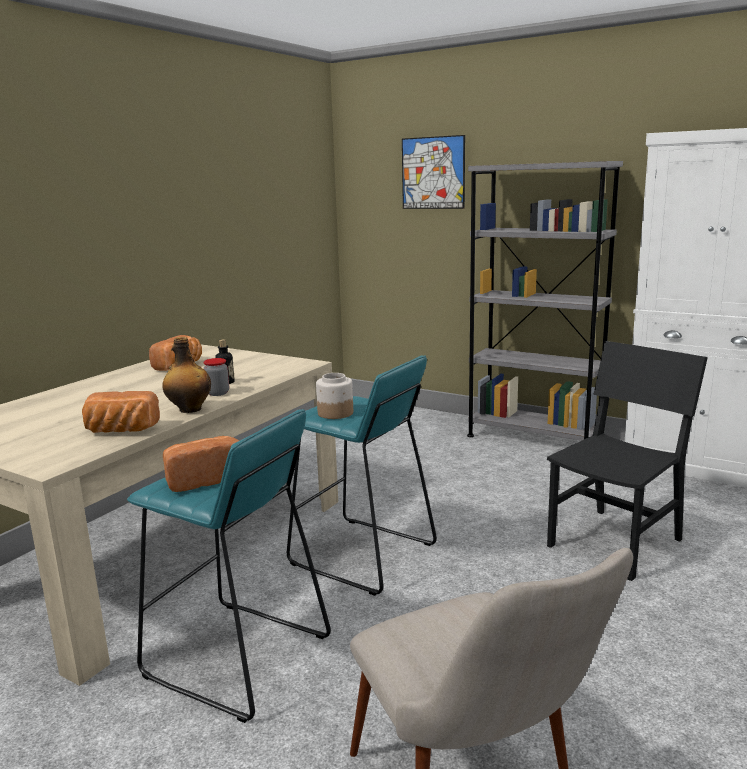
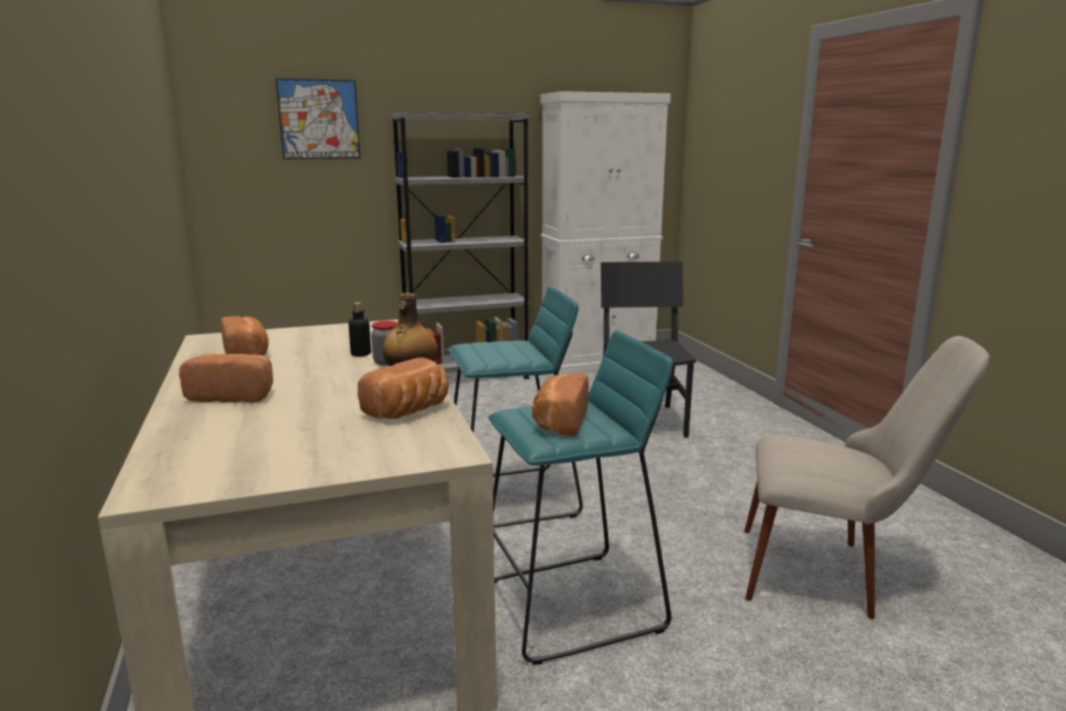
camera: 50 degrees left, 0 degrees up
(101, 390) = (234, 395): none -> bread
(335, 413) = (500, 356): jar -> none

